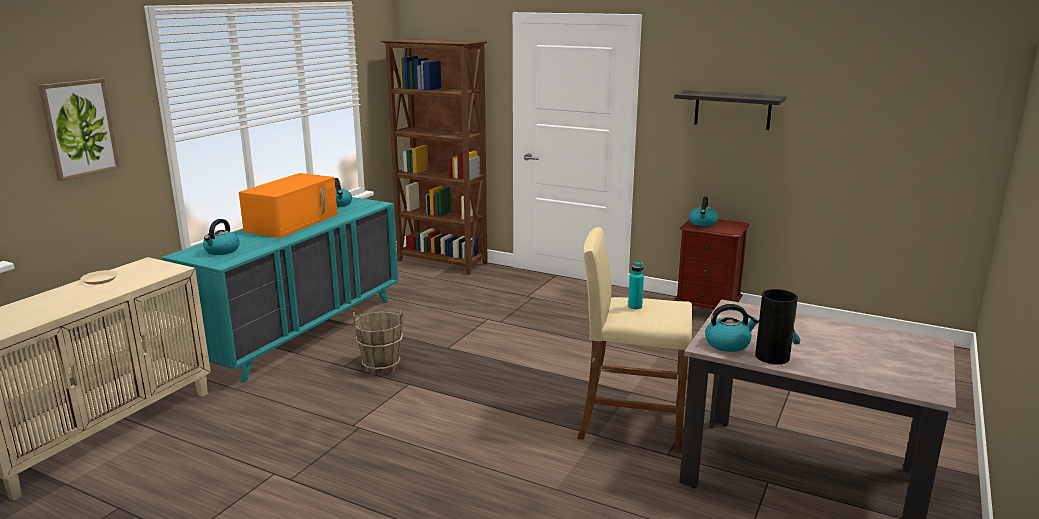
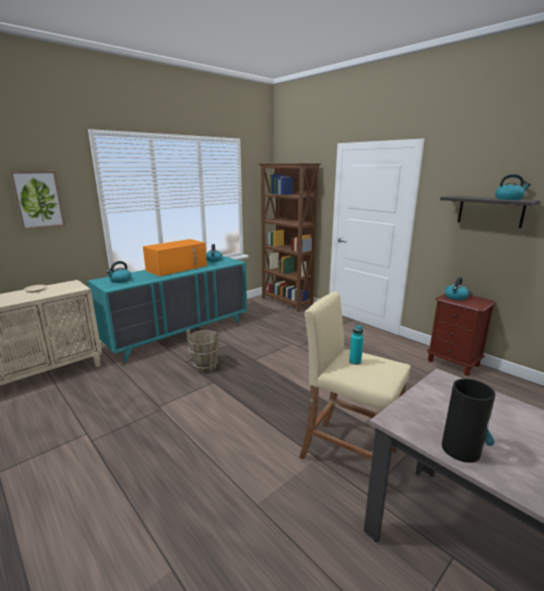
camera: 20 degrees right, 0 degrees up
(728, 344) = (418, 421): kettle -> kettle (509, 199)

